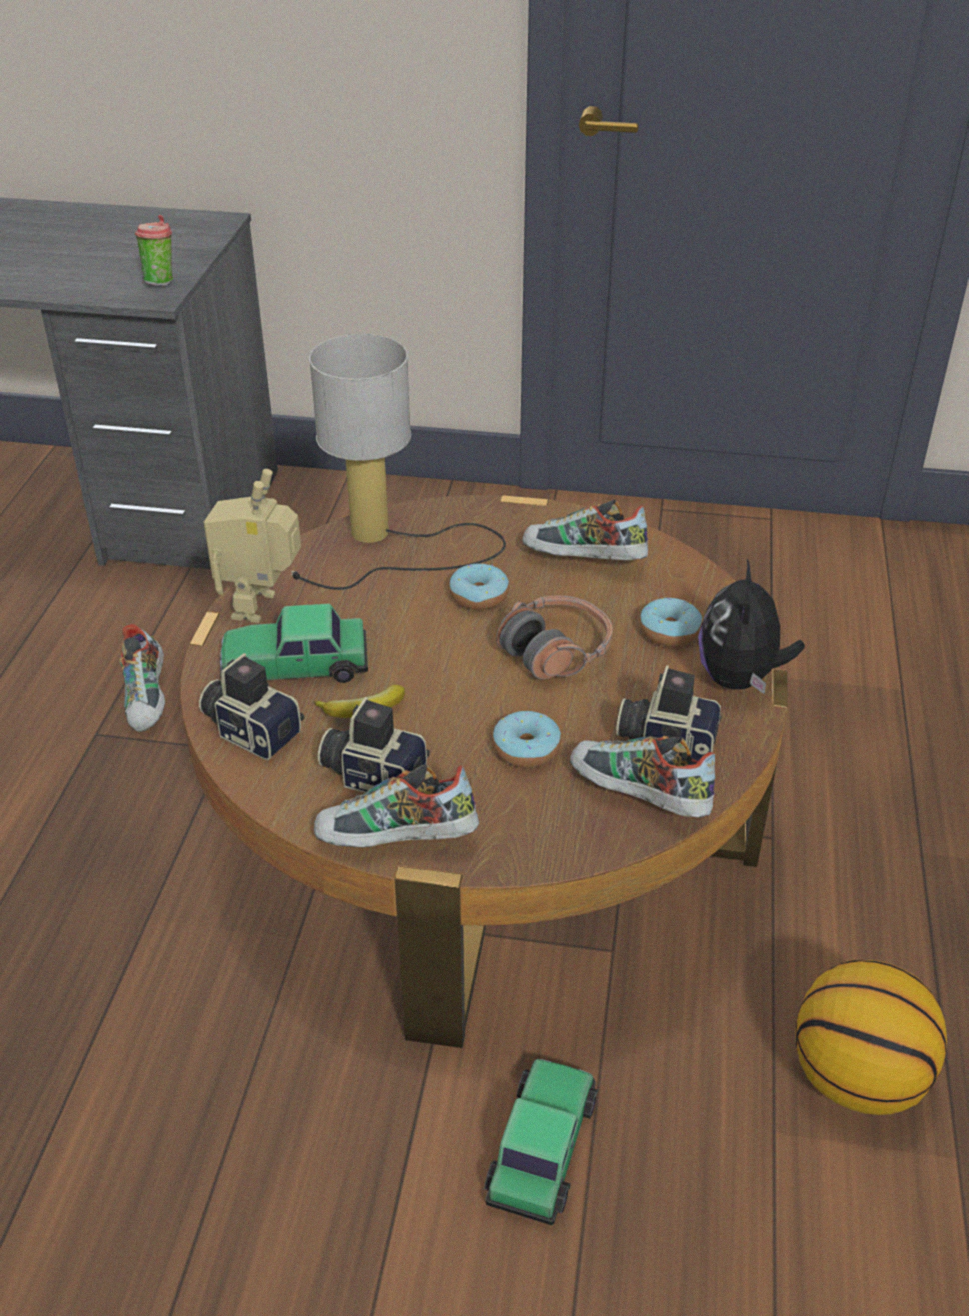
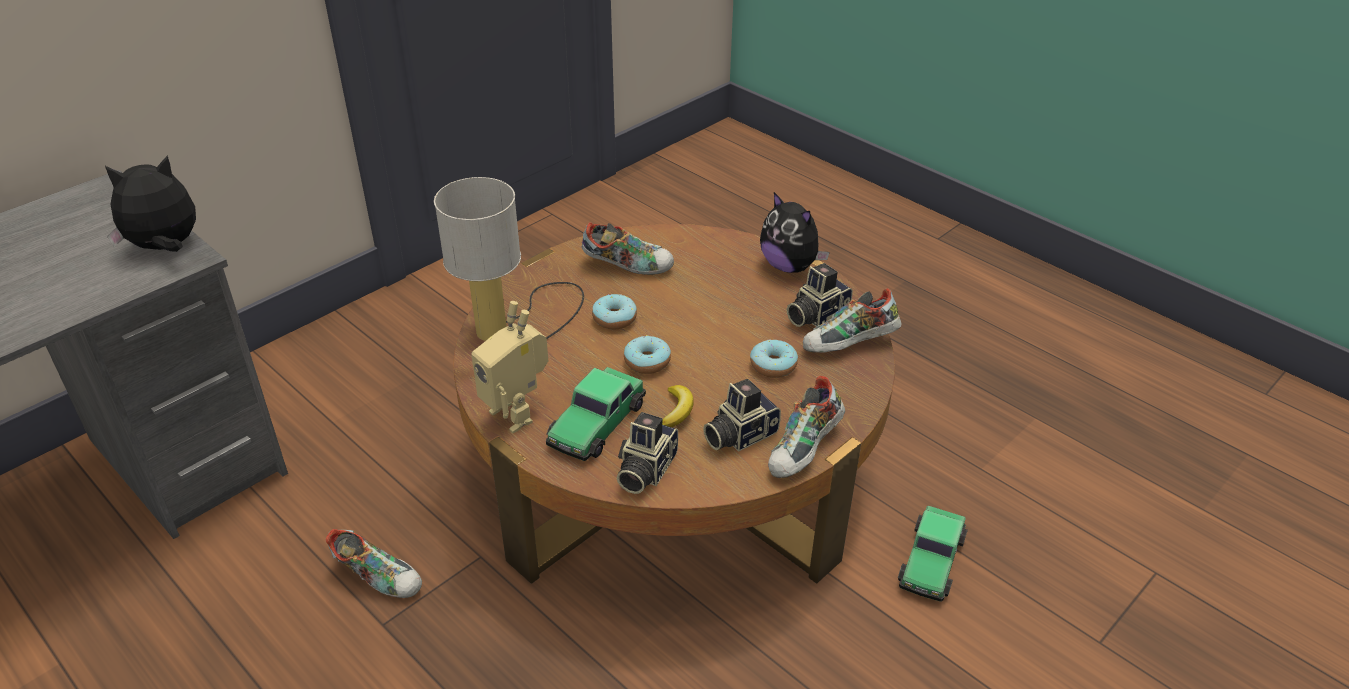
camera: 55 degrees left, 0 degrees up
(160, 281) = (165, 248): cup -> plush toy
(252, 730) = (644, 470): camera -> camera turned 45 degrees counterclockwise
(542, 1146) = (931, 561): toy car -> toy car turned 120 degrees counterclockwise
(555, 651) = (699, 315): headphones -> none
(583, 561) = (628, 265): shoe -> shoe turned 135 degrees counterclockwise
(669, 631) = (726, 268): donut -> donut (647, 362)
(857, 1078) = (971, 422): basketball -> none

